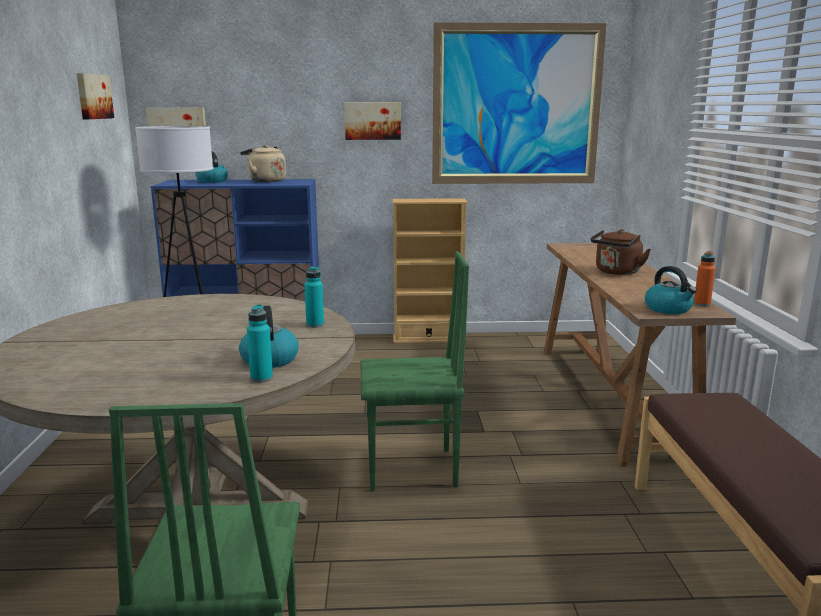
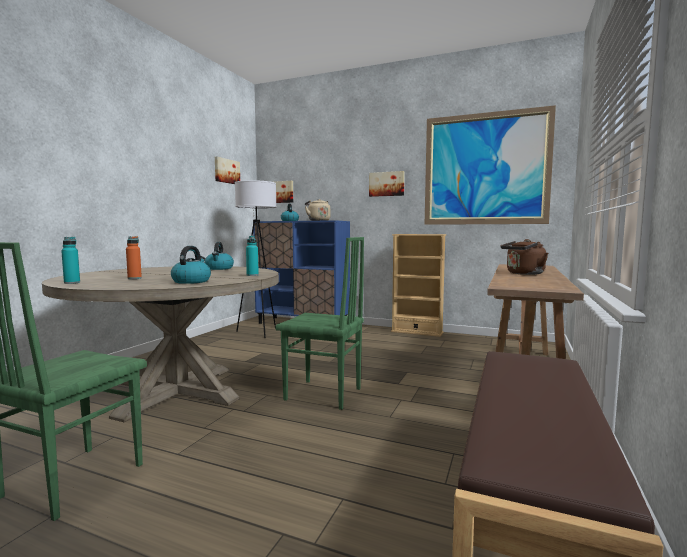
camera: 25 degrees right, 10 degrees down
(261, 378) = (167, 285): turquoise bottle -> turquoise bottle (72, 283)
(668, 309) = (526, 287): kettle -> kettle (219, 268)
(702, 304) = (564, 287): orange bottle -> orange bottle (134, 278)

